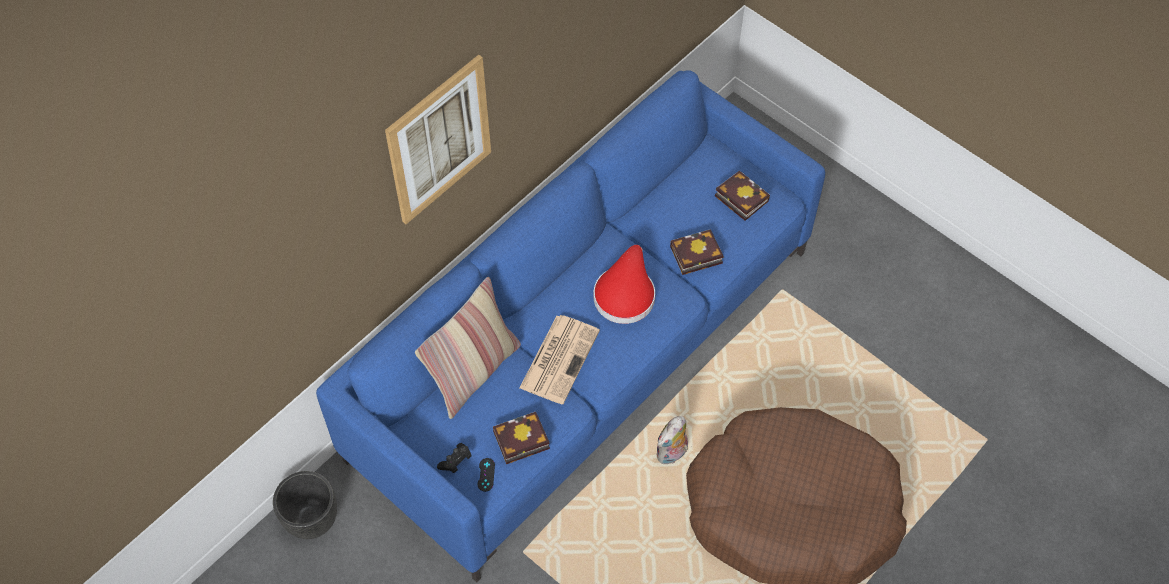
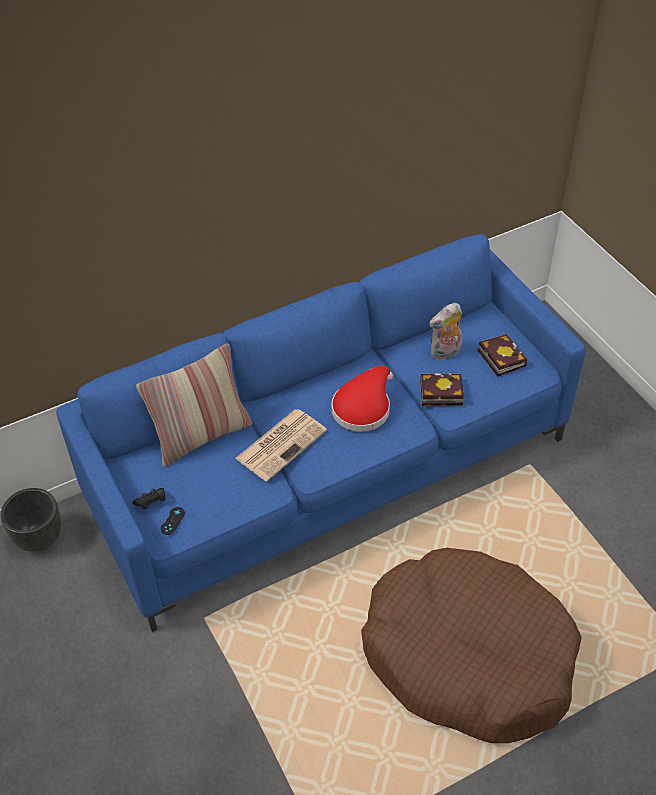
camera: 20 degrees right, 10 degrees down
(439, 140) = (206, 199): picture -> none
(519, 442) = (214, 502): book -> none
(672, 454) = (373, 575): plush toy -> plush toy (445, 353)

